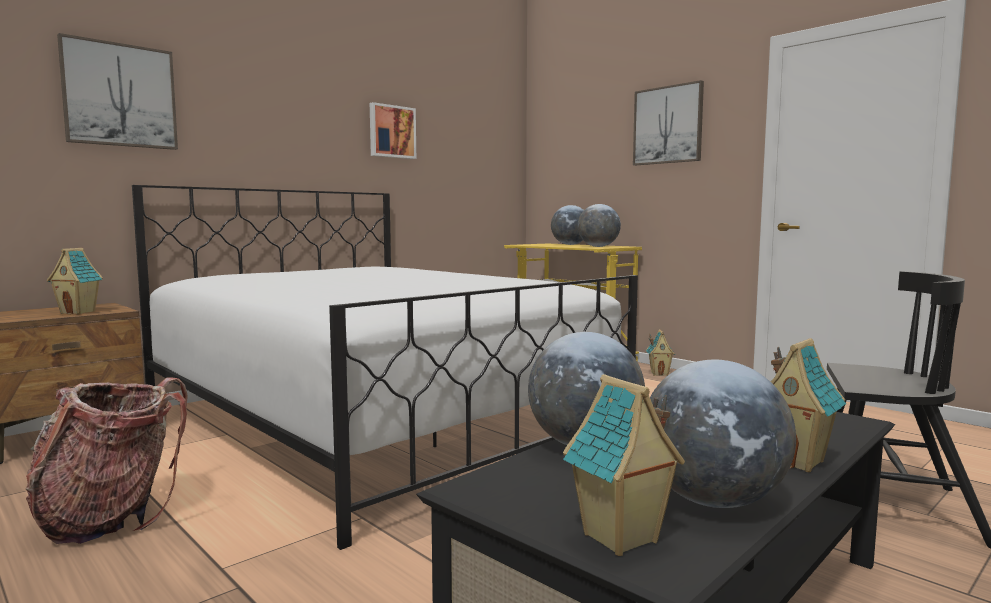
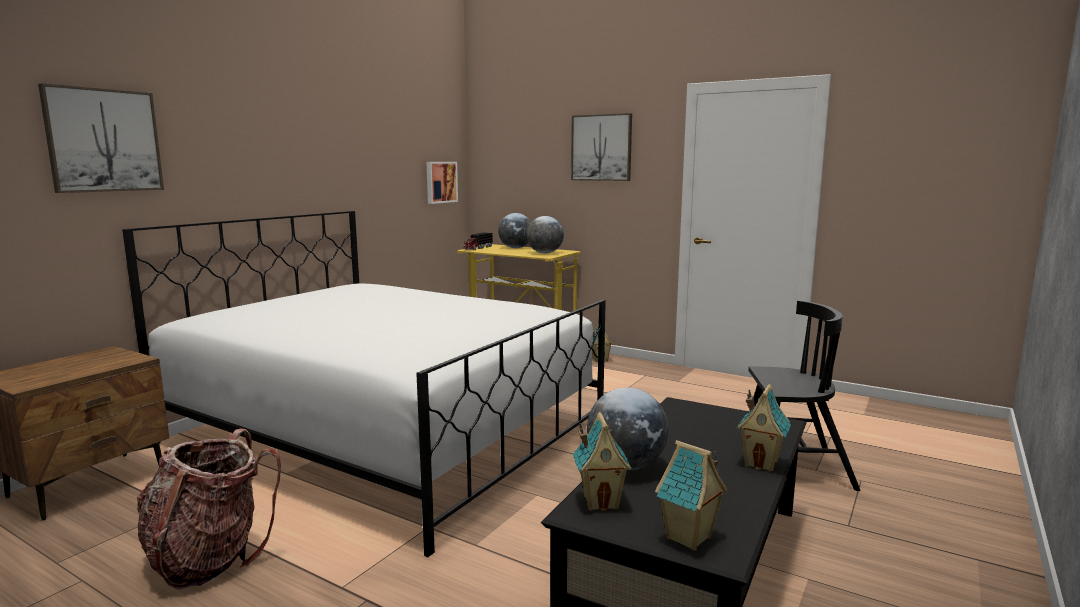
camera: 15 degrees left, 5 degrees up
(79, 312) = (98, 365): toy house -> toy house (601, 501)
(391, 131) = (353, 151): picture -> picture (440, 182)
(528, 244) = (478, 248): none -> toy truck
(713, 501) = (727, 502): globe -> none

